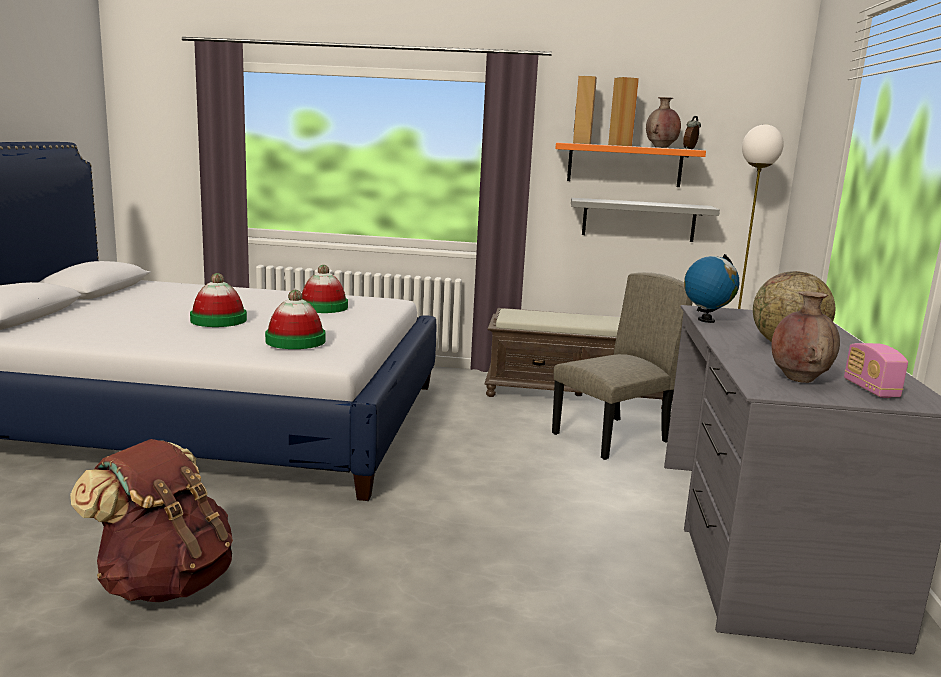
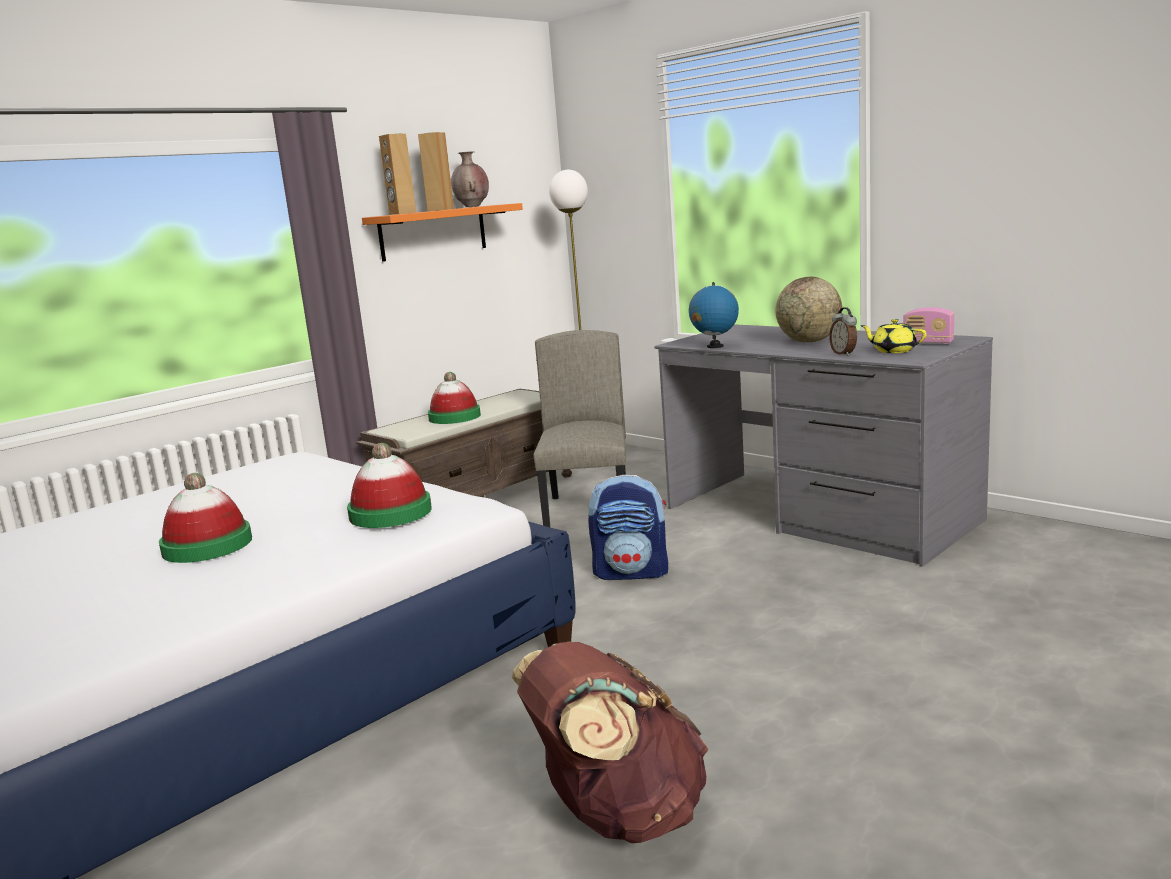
camera: 50 degrees left, 0 degrees up
(323, 307) = (255, 489): hat -> hat (454, 417)
(521, 487) = (632, 572): none -> backpack
(638, 220) = (458, 291): grey shelf -> none
(690, 149) = (499, 204): alarm clock -> alarm clock (844, 354)
(798, 379) = (893, 351): brown vase -> yellow teapot

